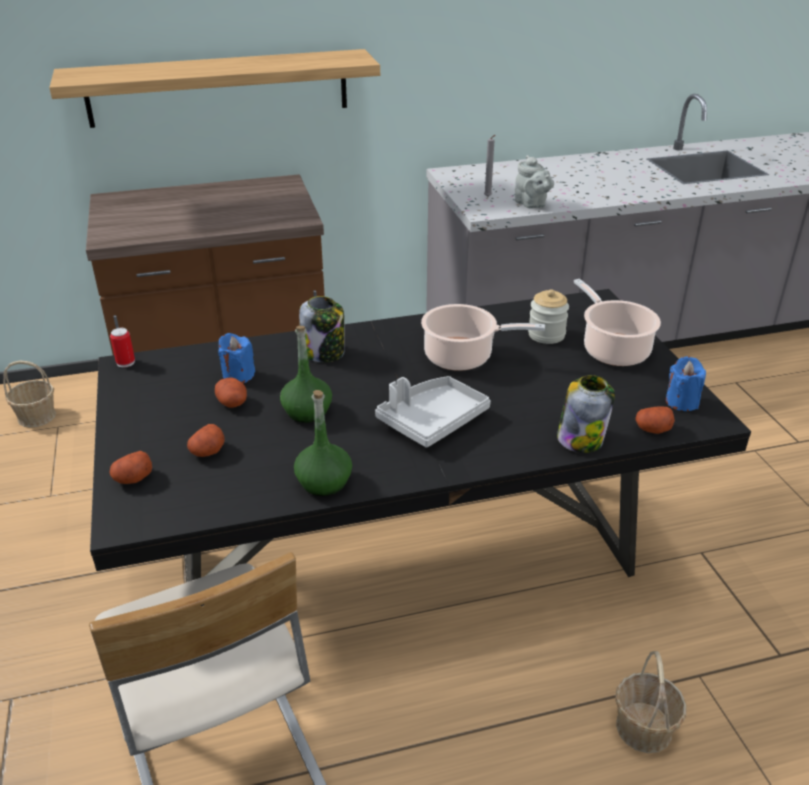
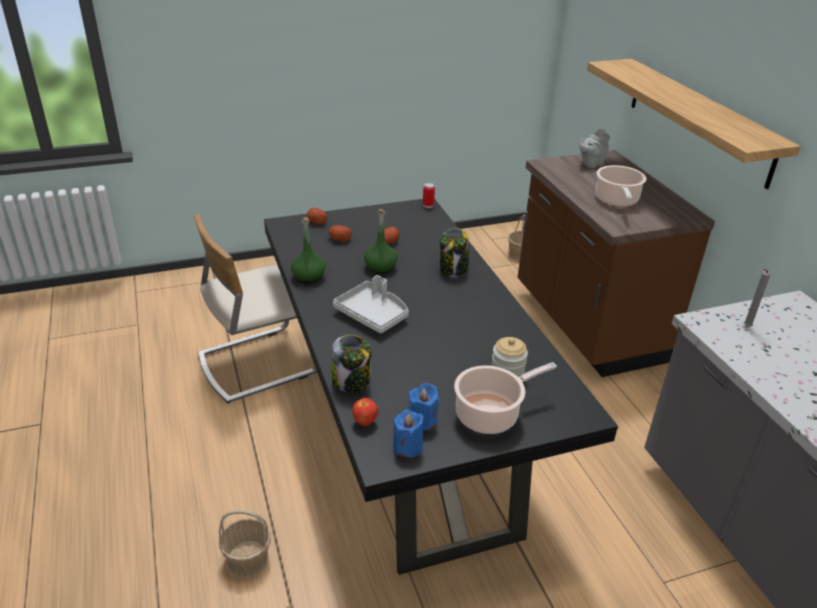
camera: 85 degrees right, 0 degrees up
(238, 375) = (419, 241): blue candle -> blue candle (423, 420)
(463, 357) = (460, 329): cooking pot -> cooking pot (616, 200)
(531, 204) = (745, 355): grey teapot -> grey teapot (590, 164)
(652, 429) = (365, 422): potato -> apple

